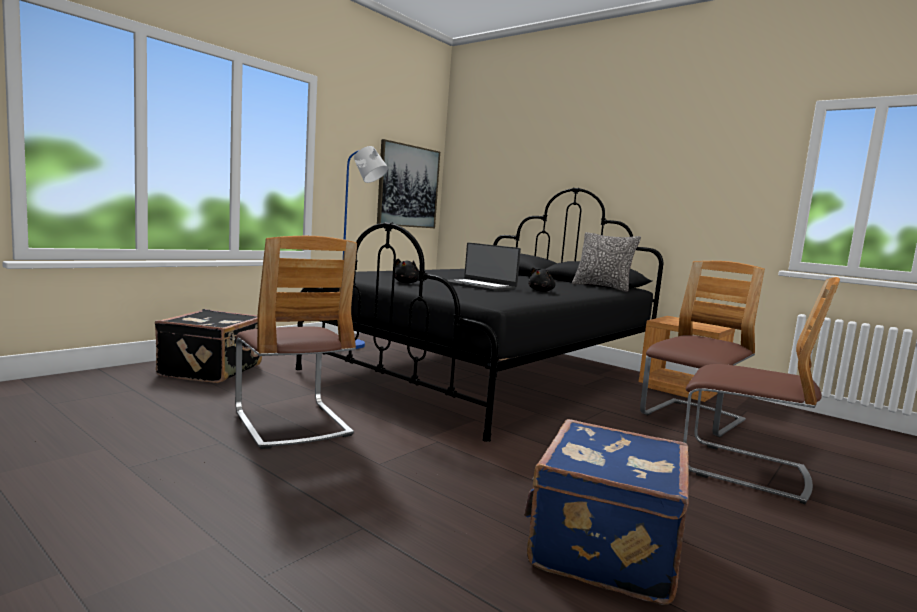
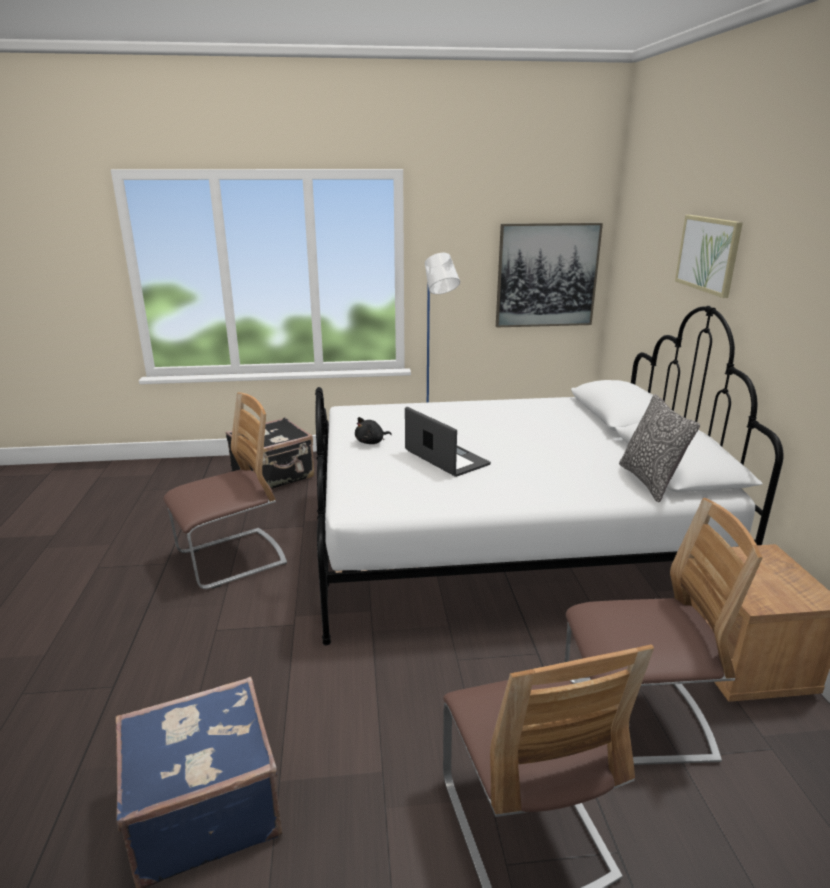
camera: 45 degrees right, 15 degrees up
(292, 423) = (231, 559): chair -> chair turned 135 degrees counterclockwise
(479, 286) = (445, 458): laptop -> laptop turned 150 degrees clockwise
(487, 373) = (503, 545): black bed -> white bed
(541, 291) = (501, 483): black plush toy -> none
(562, 158) = (708, 254): none -> picture

